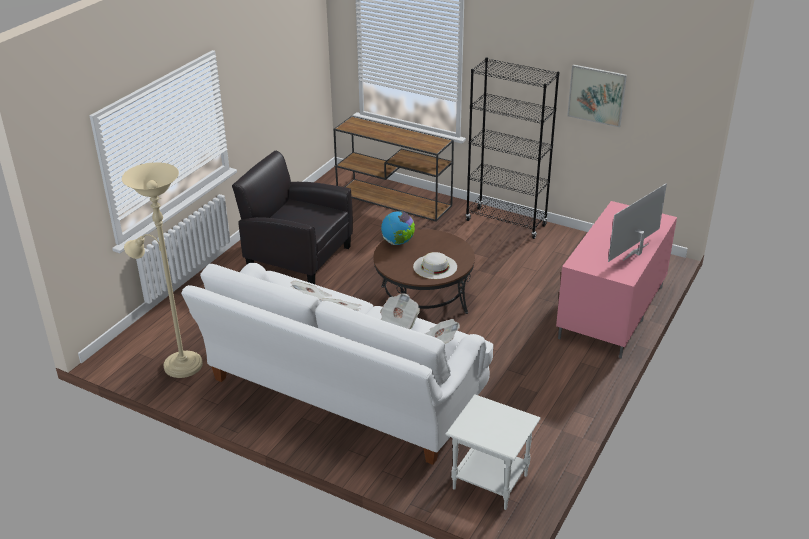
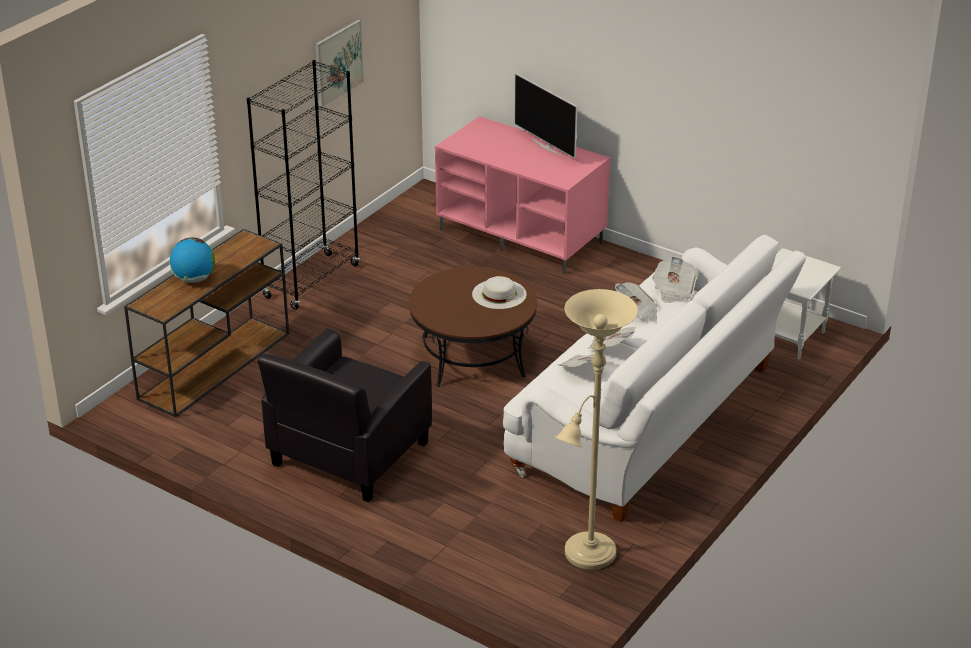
camera: 85 degrees left, 0 degrees up
(398, 242) = (438, 317): globe -> globe (194, 279)

